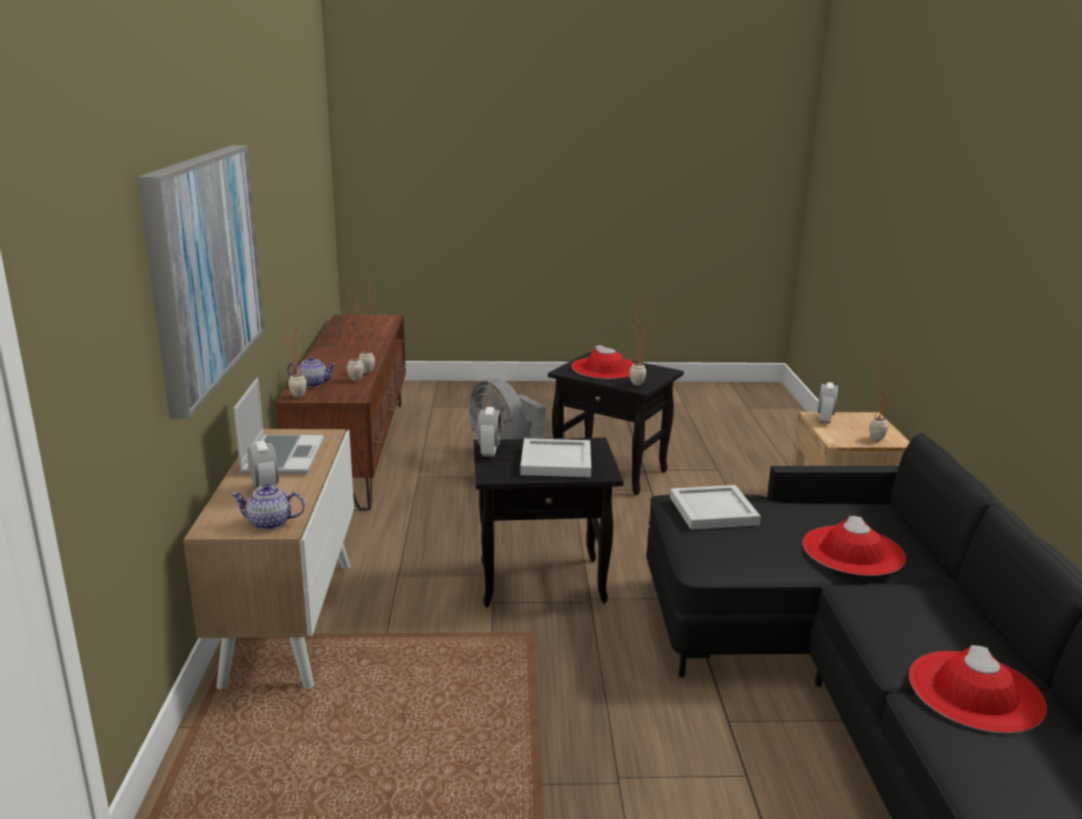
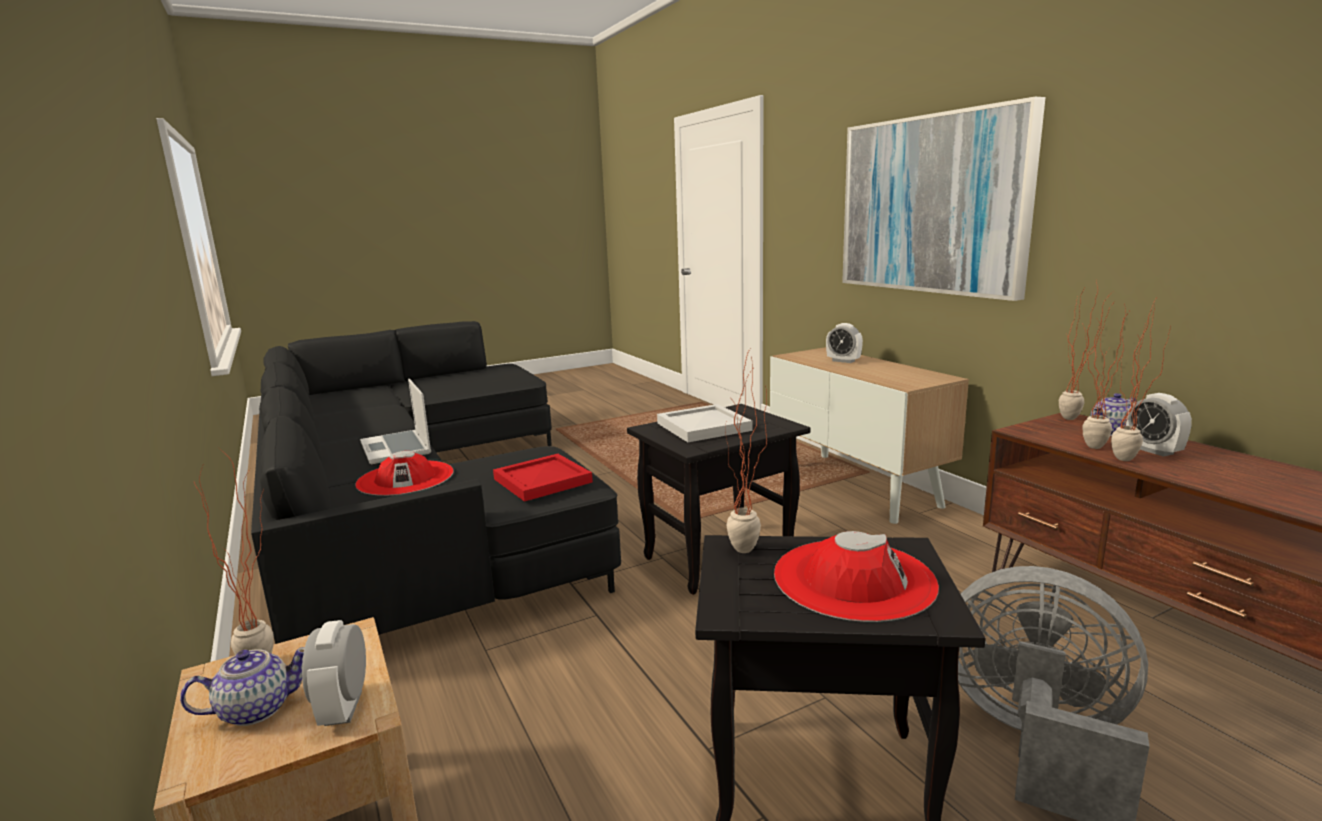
camera: 155 degrees right, 5 degrees down
(270, 523) = (802, 355): teapot -> teapot (255, 709)
(282, 456) = (891, 372): laptop -> laptop (397, 449)
(489, 451) = (774, 421): alarm clock -> alarm clock (1153, 450)
(712, 511) = (543, 480): white tray -> red tray
(975, 691) = (363, 430): red hat -> none

